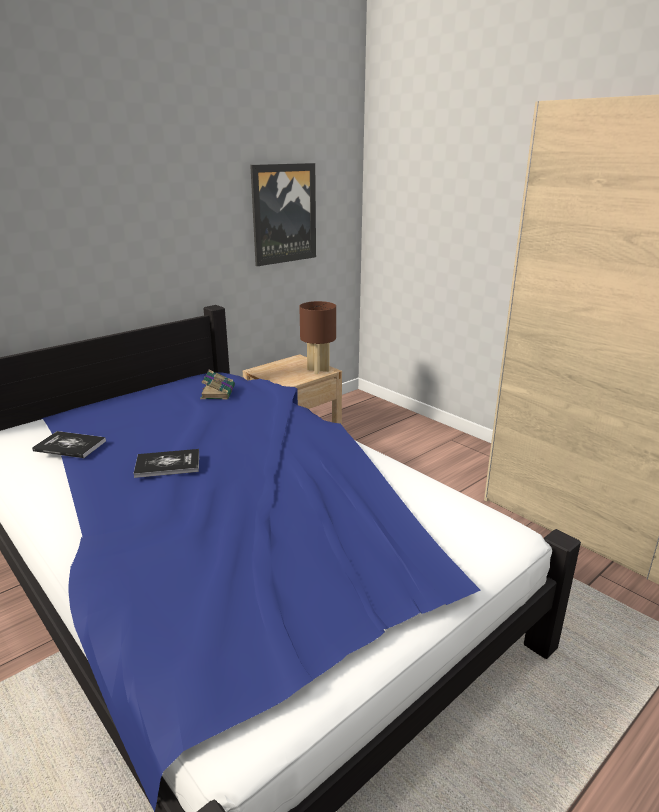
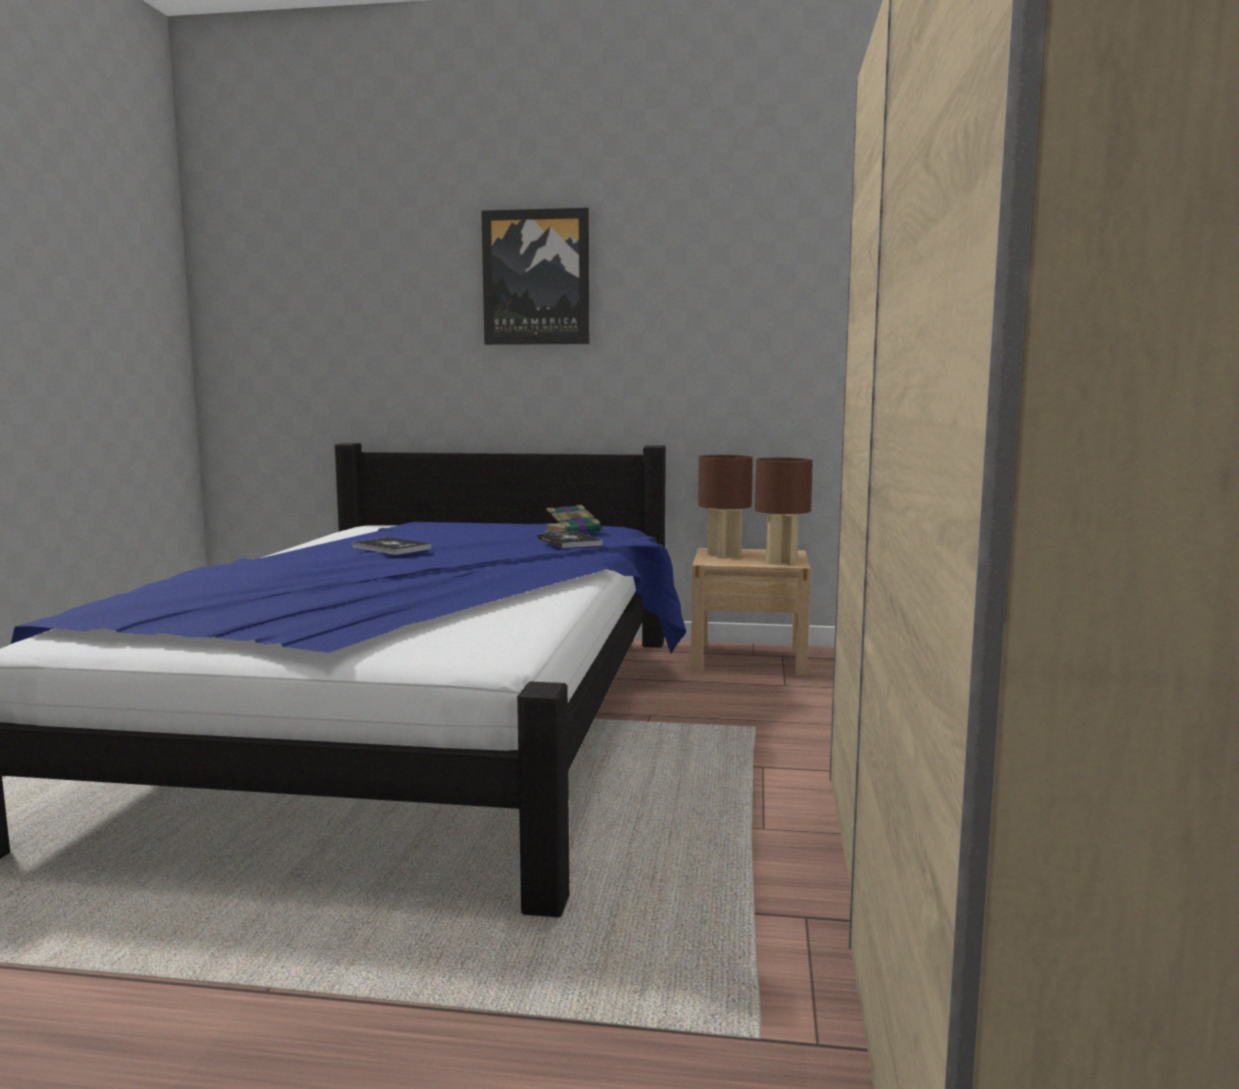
camera: 50 degrees right, 15 degrees down
(70, 446) = (377, 531): book -> book (569, 542)
(276, 374) = (724, 555): none -> brown table lamp
(283, 214) = (795, 336): picture -> picture (536, 278)

